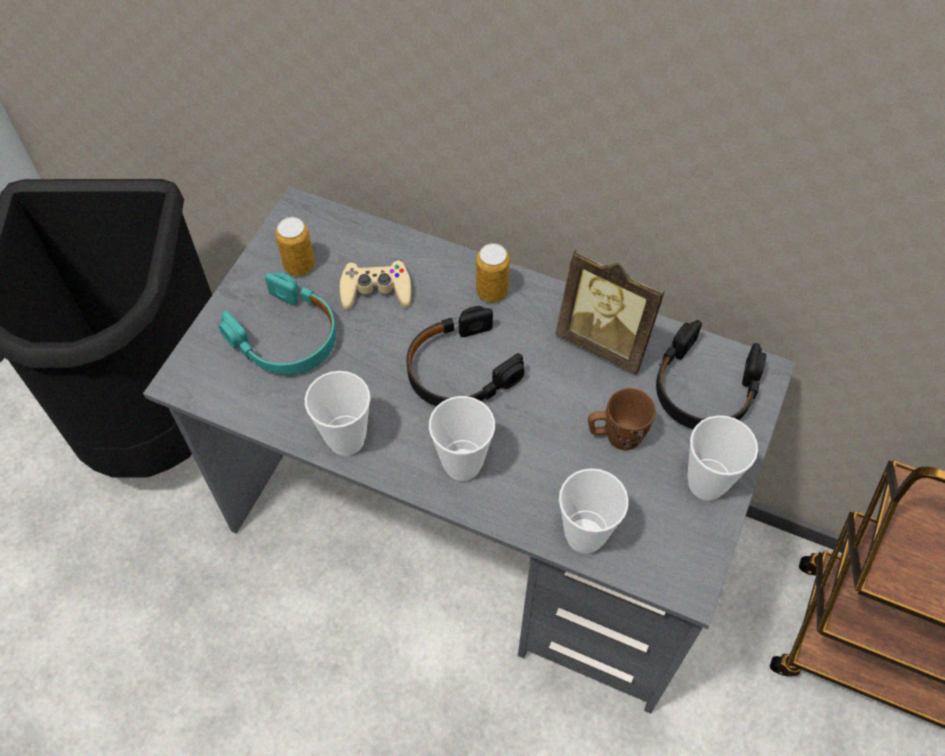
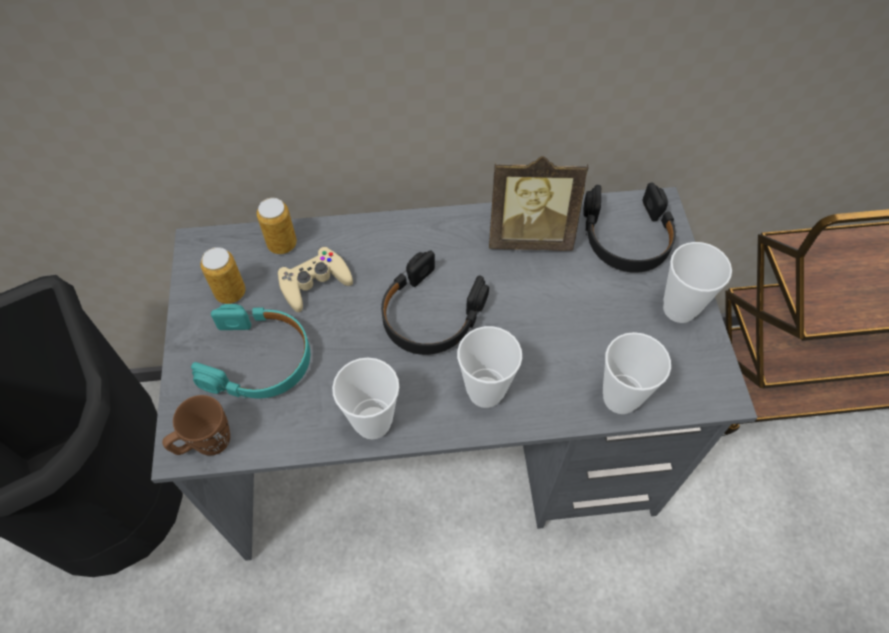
camera: 30 degrees left, 0 degrees up
(492, 291) = (413, 238): can -> can (282, 244)
(616, 436) = (588, 306): brown mug -> brown mug (205, 443)

